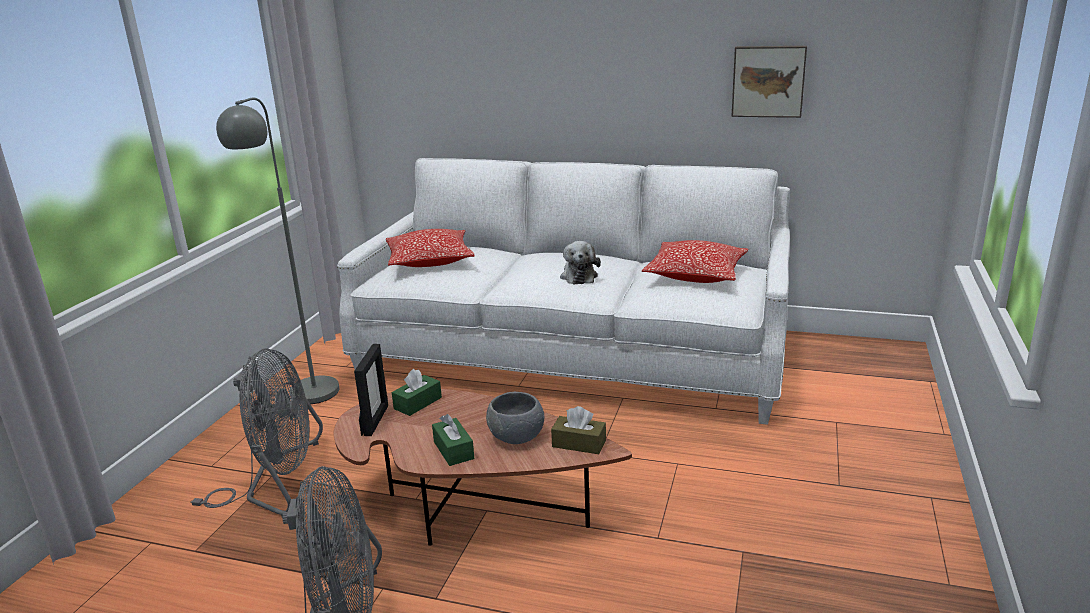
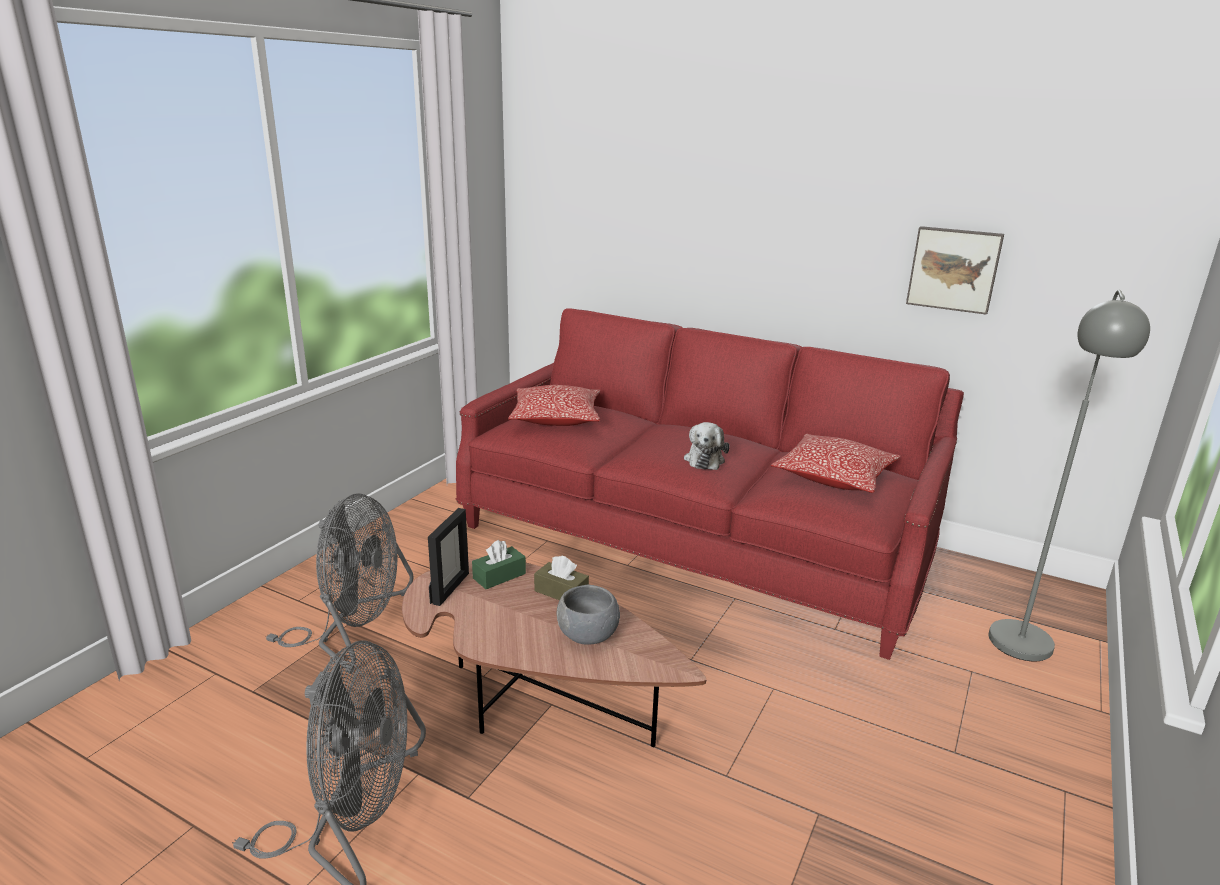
camera: 10 degrees right, 0 degrees up
(307, 400) = (412, 544): grey floor lamp -> grey floor lamp (1020, 654)
(453, 450) = (517, 638): green tissue box -> none
(573, 355) = (695, 539): white sofa -> red sofa
(579, 444) = (652, 656): brown tissue box -> brown tissue box (561, 592)

